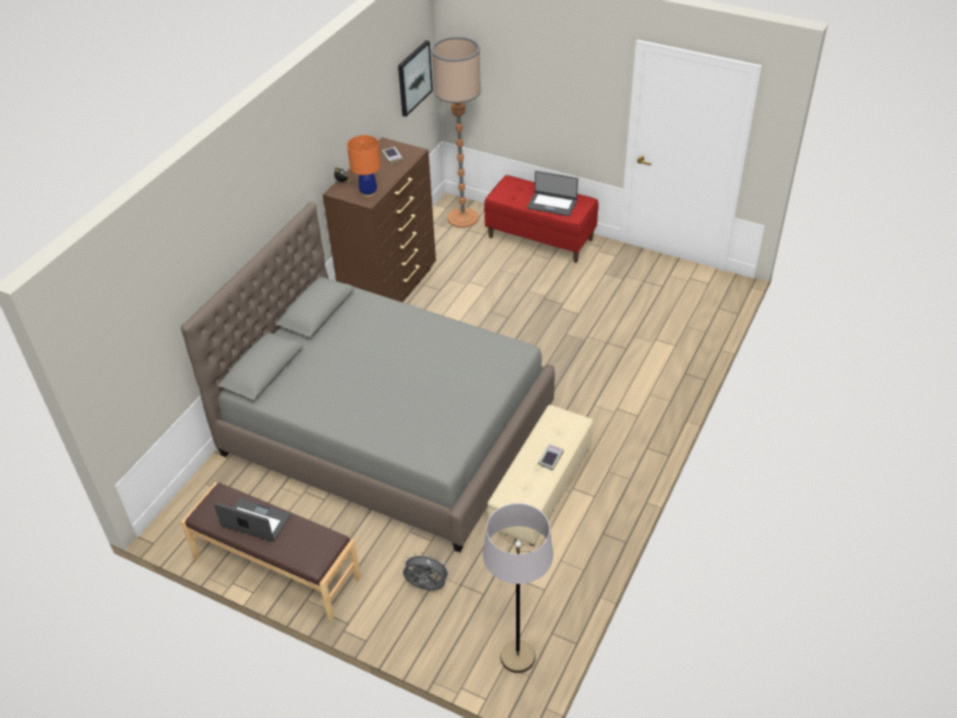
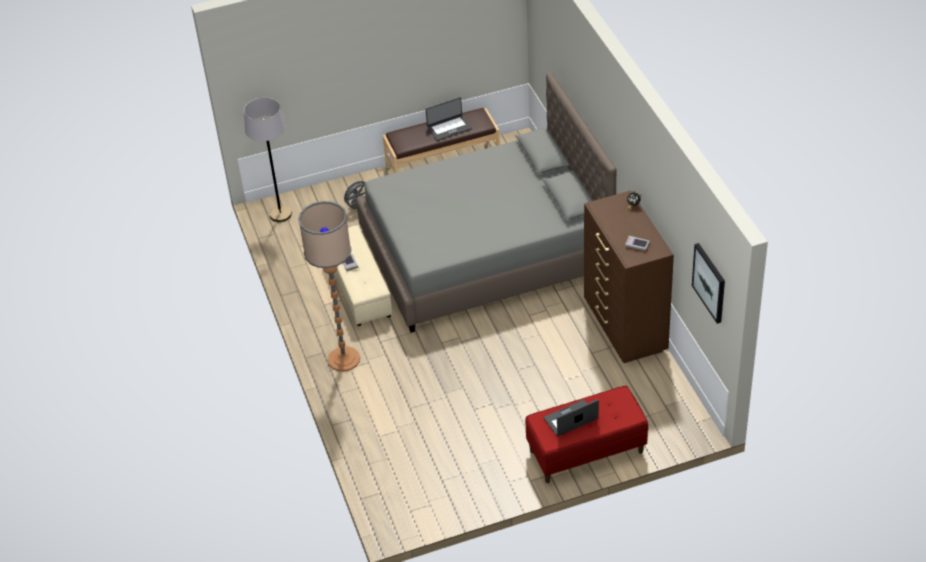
camera: 135 degrees right, 0 degrees up
(368, 193) = (604, 210): orange table lamp -> none
(463, 218) = (670, 423): floor lamp -> floor lamp (344, 359)

